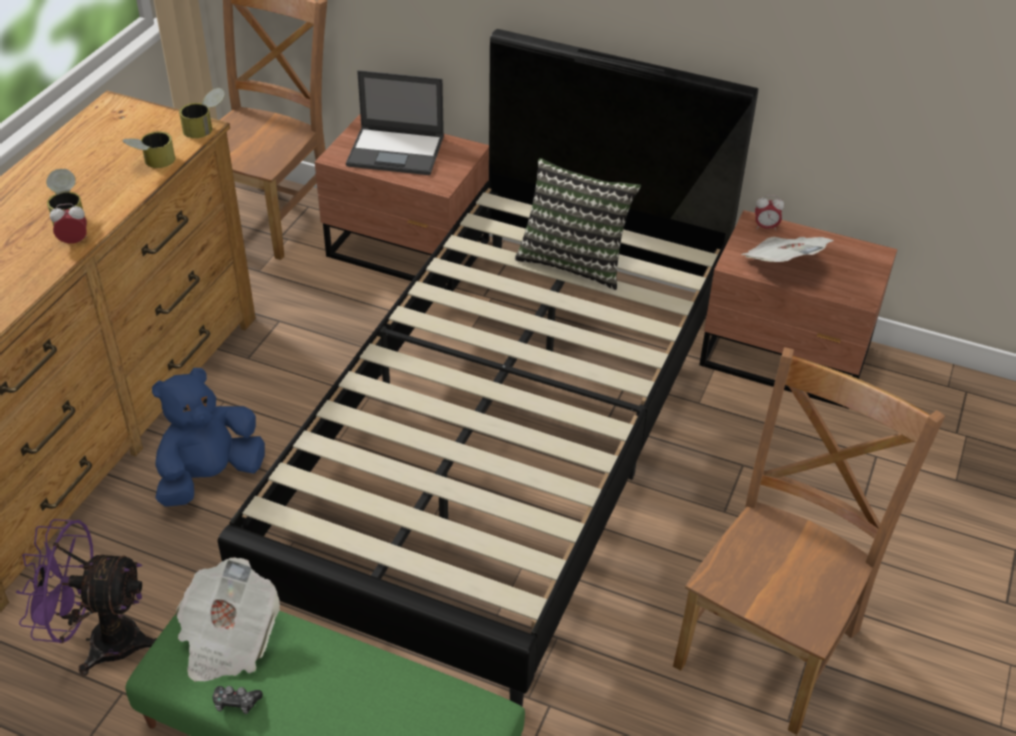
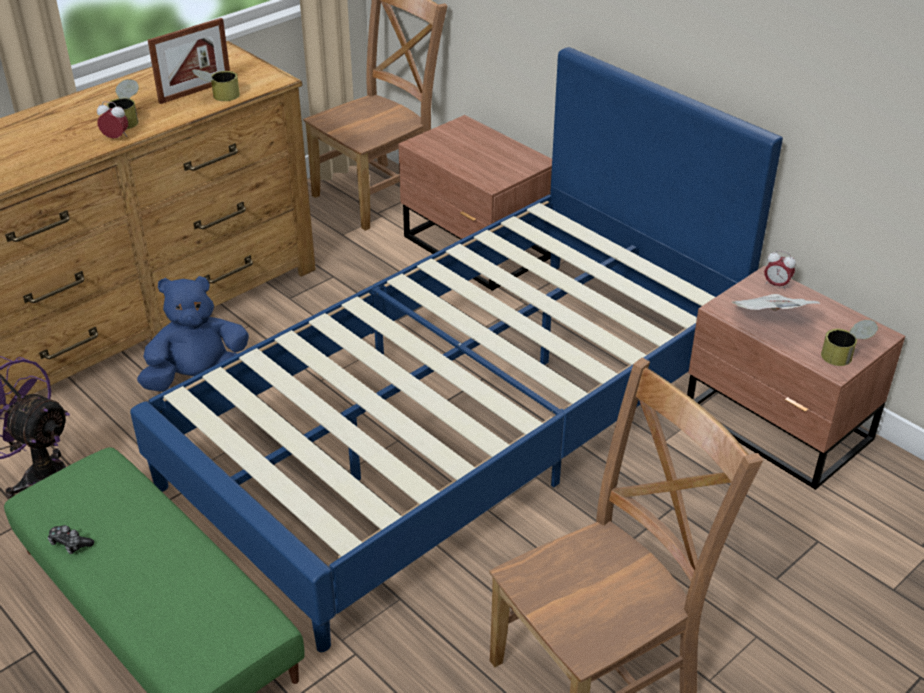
camera: 25 degrees right, 5 degrees down
(120, 162) = (195, 91): none -> picture frame
(206, 127) = (280, 80): can -> can (845, 355)
(228, 639) = (98, 493): newspaper -> none
(397, 151) = (473, 150): laptop -> none
(506, 439) = (462, 421): black bed -> blue bed
(574, 260) = (583, 275): pillow -> none

